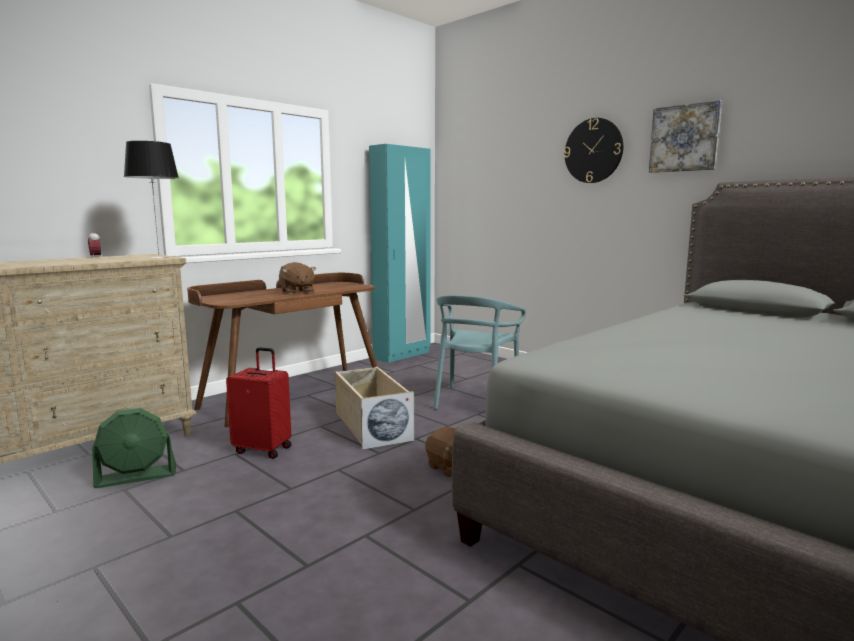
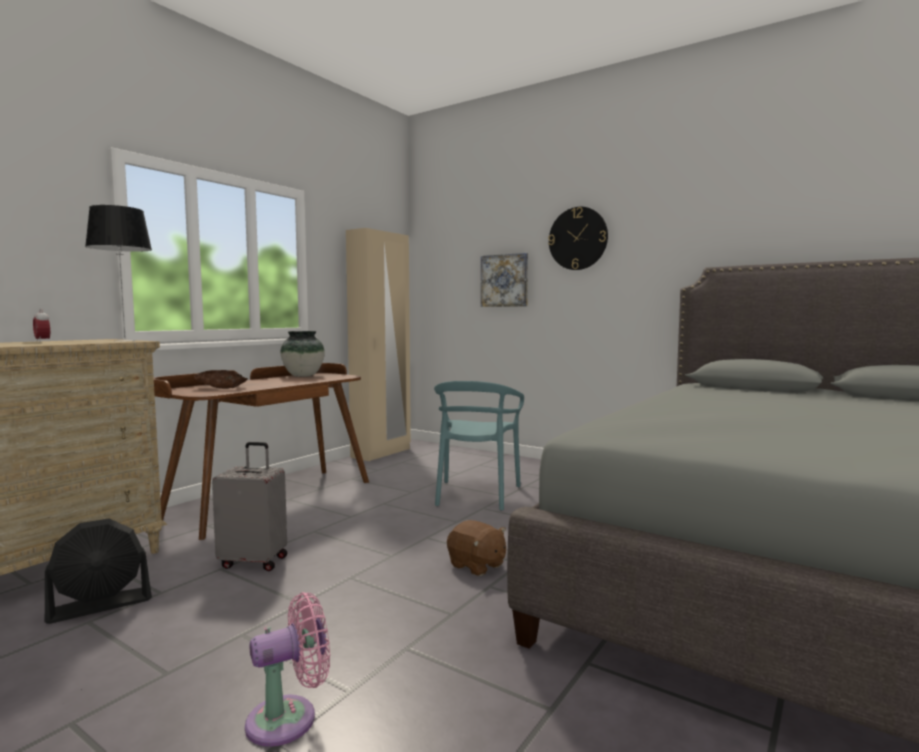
camera: 10 degrees left, 5 degrees down
(137, 476) = (101, 605): green fan -> black fan
(246, 296) = (221, 387): none -> brown bowl
(253, 582) = (289, 718): none -> pink fan
(263, 449) = (254, 561): red suitcase -> grey suitcase
(296, 292) = (277, 382): brown plush toy -> none
(323, 285) = (303, 376): none -> vase
(371, 425) = (372, 527): beige storage box -> none
(402, 355) = (381, 453): turquoise wardrobe -> beige wardrobe
(684, 138) = (668, 226): picture -> picture (504, 280)

